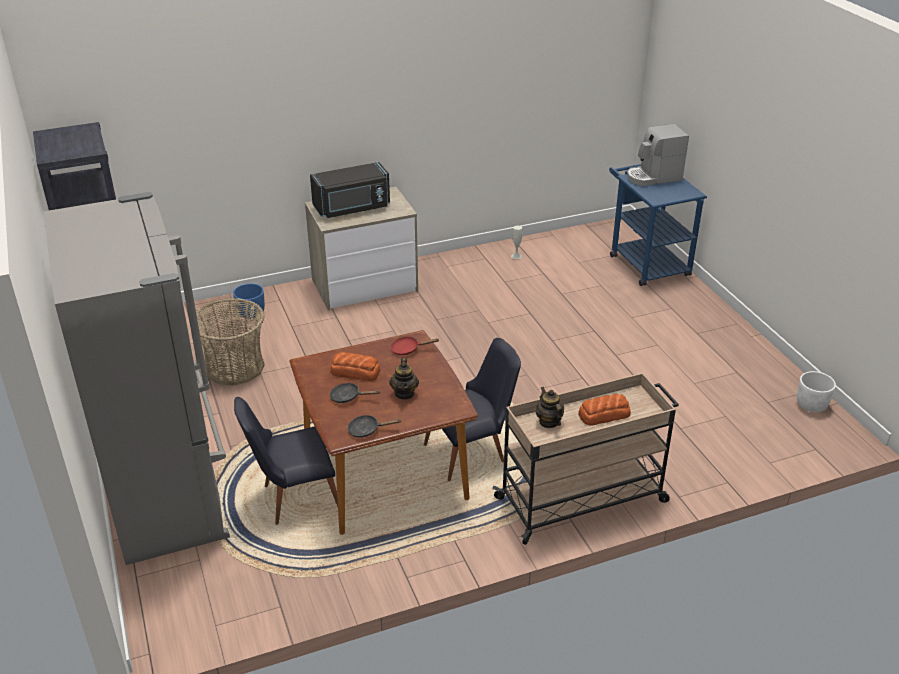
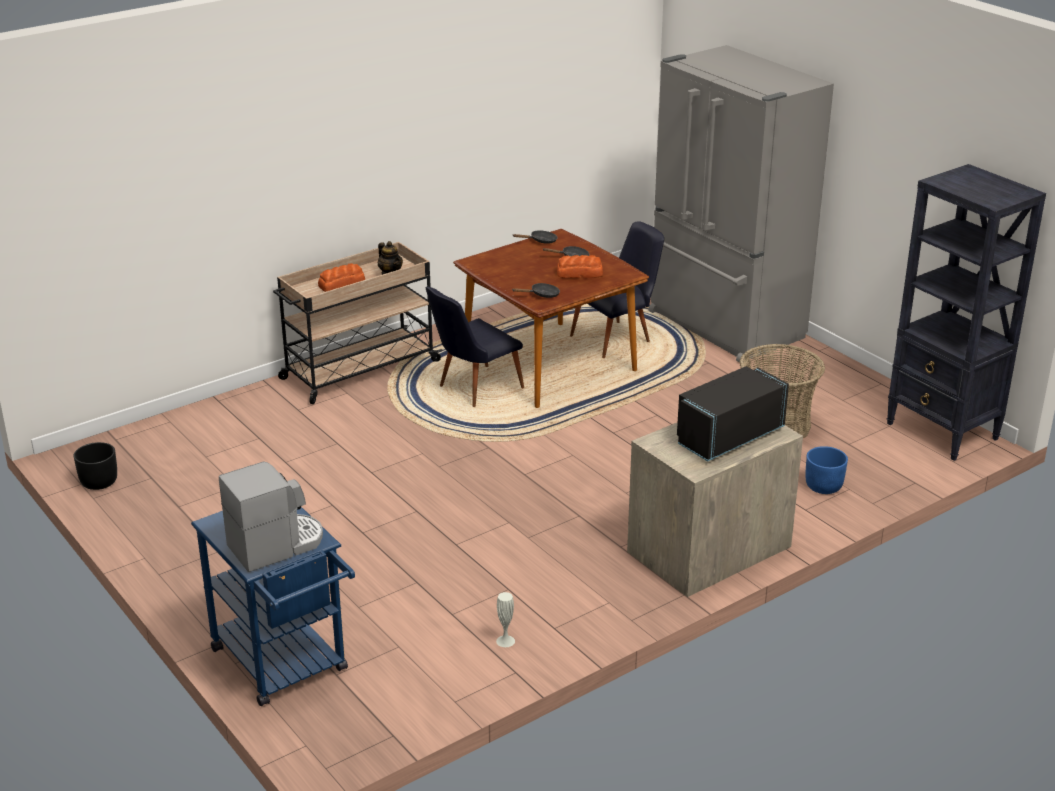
camera: 165 degrees right, 5 degrees down
(404, 393) = (524, 265): teapot -> none
(408, 349) = (542, 295): red frying pan -> black frying pan
(811, 405) = (99, 482): white planter -> black planter

